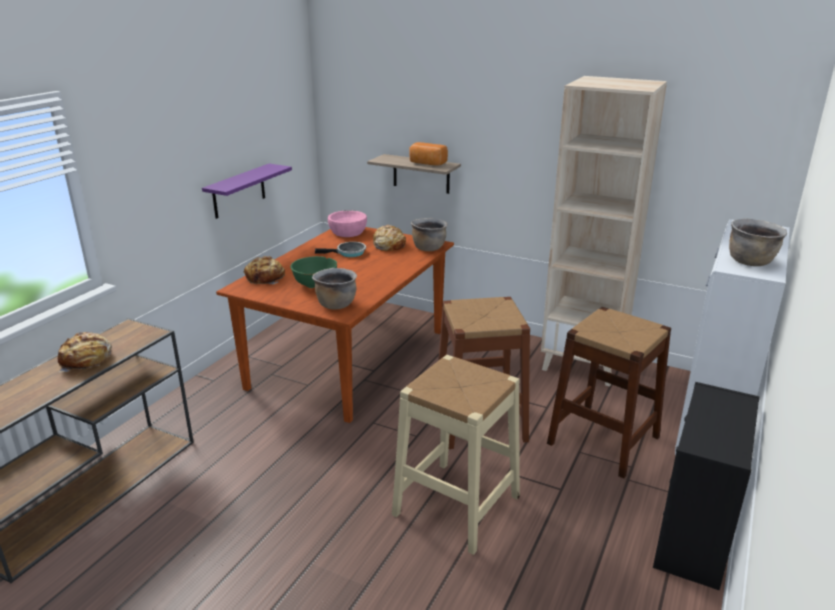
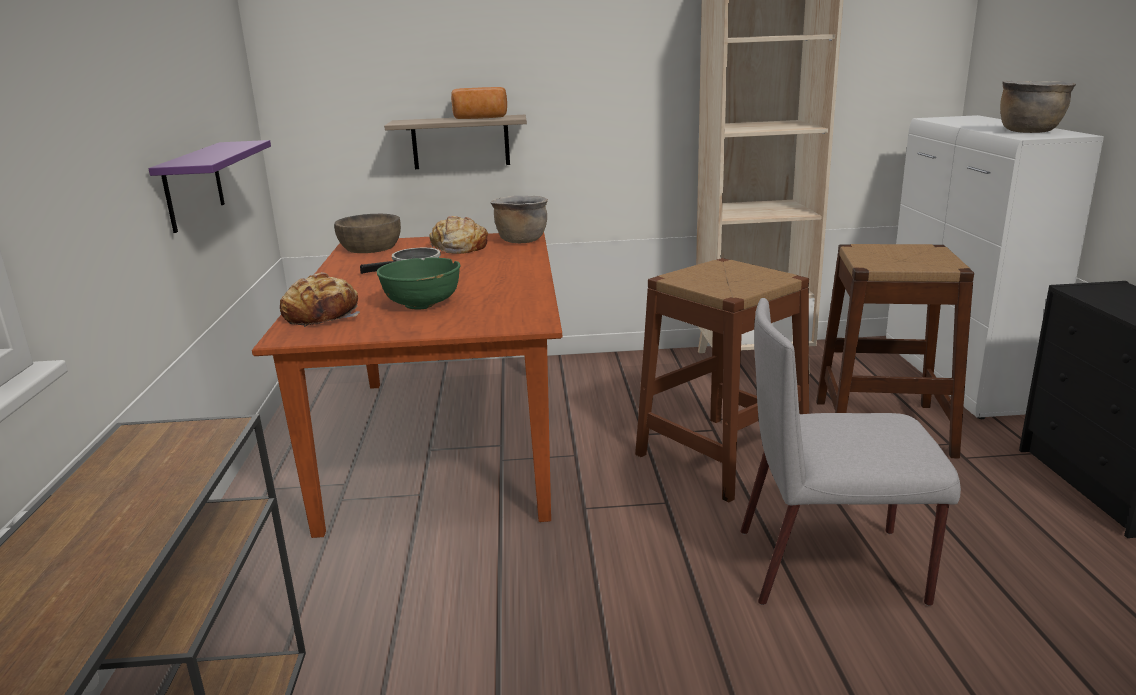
camera: 30 degrees left, 5 degrees down
(86, 360) = (116, 513): bread -> none
(336, 304) = (500, 316): brown cooking pot -> none
(347, 232) = (370, 247): pink bowl -> brown bowl
(456, 505) = (833, 565): beige stool -> grey chair

